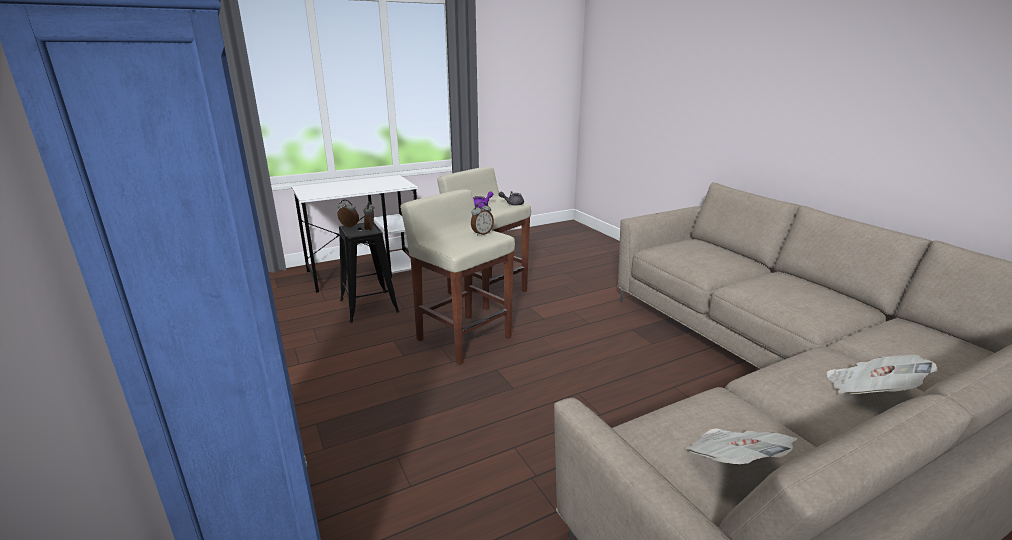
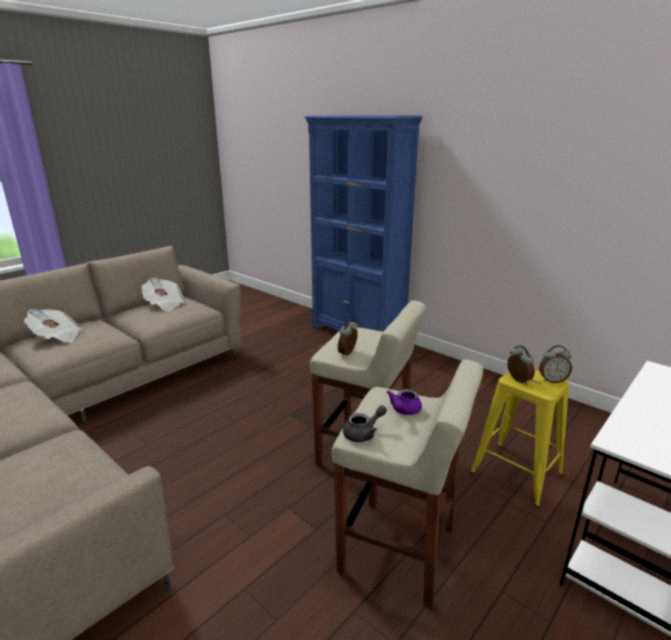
camera: 160 degrees right, 0 degrees up
(369, 306) = (516, 473): black stool -> yellow stool

